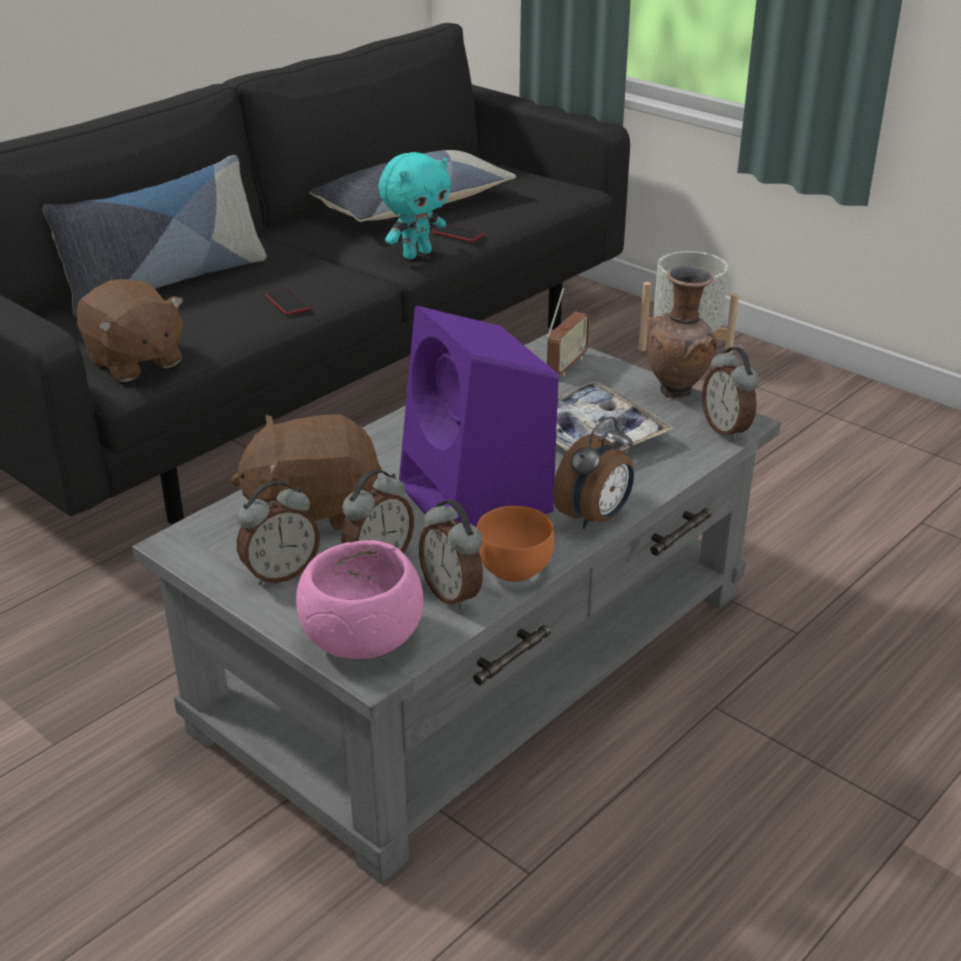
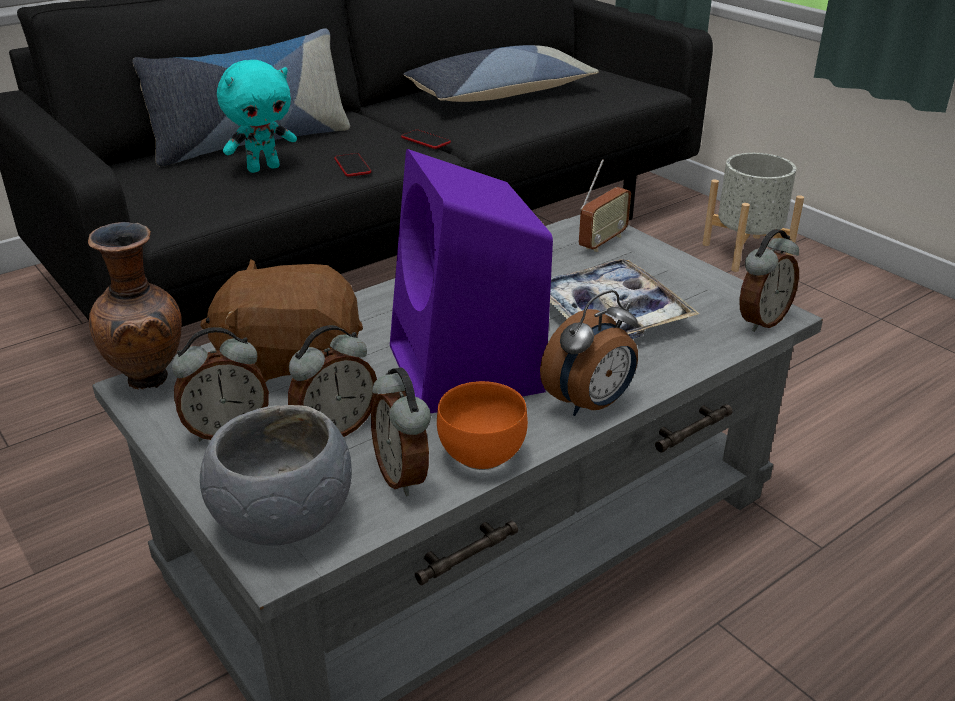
camera: 10 degrees right, 0 degrees up
(134, 362) = (190, 208): brown plush toy -> none
(362, 638) = (283, 517): pink bowl -> grey bowl
(416, 254) = (489, 133): turquoise plush toy -> turquoise plush toy (263, 168)
(458, 234) = (533, 118): phone -> phone (425, 140)
(678, 392) = (714, 278): brown vase -> brown vase (151, 380)
(727, 429) = (761, 321): alarm clock -> alarm clock turned 120 degrees counterclockwise

